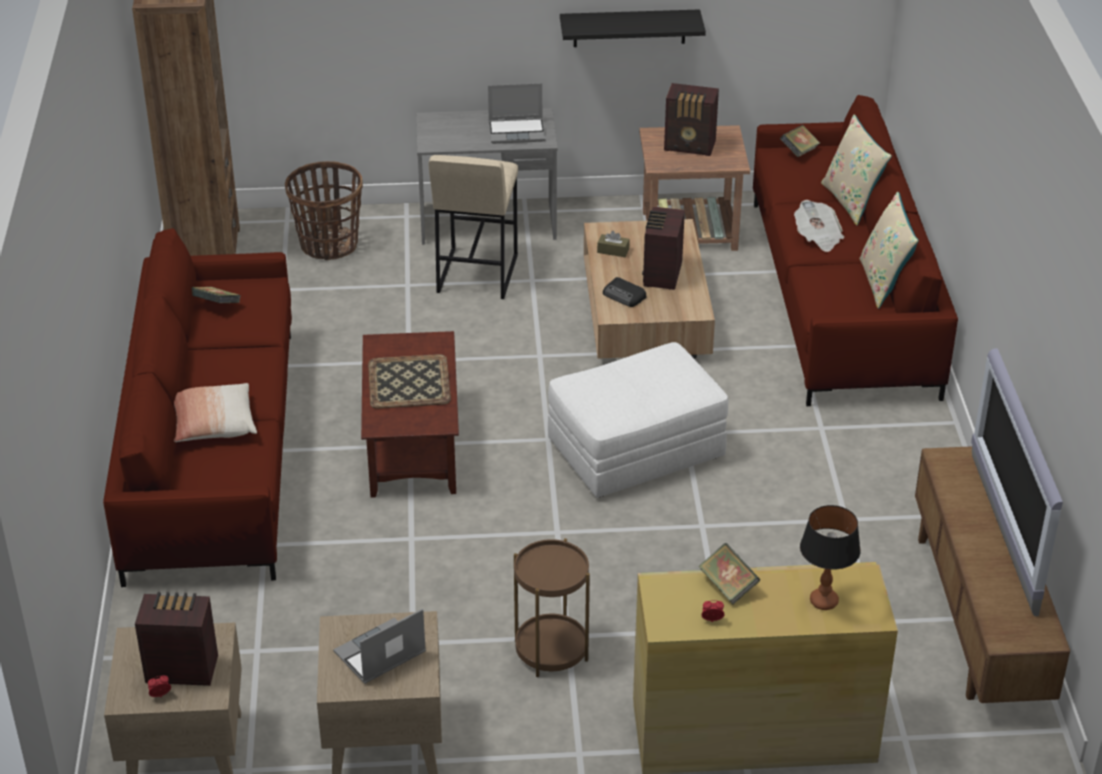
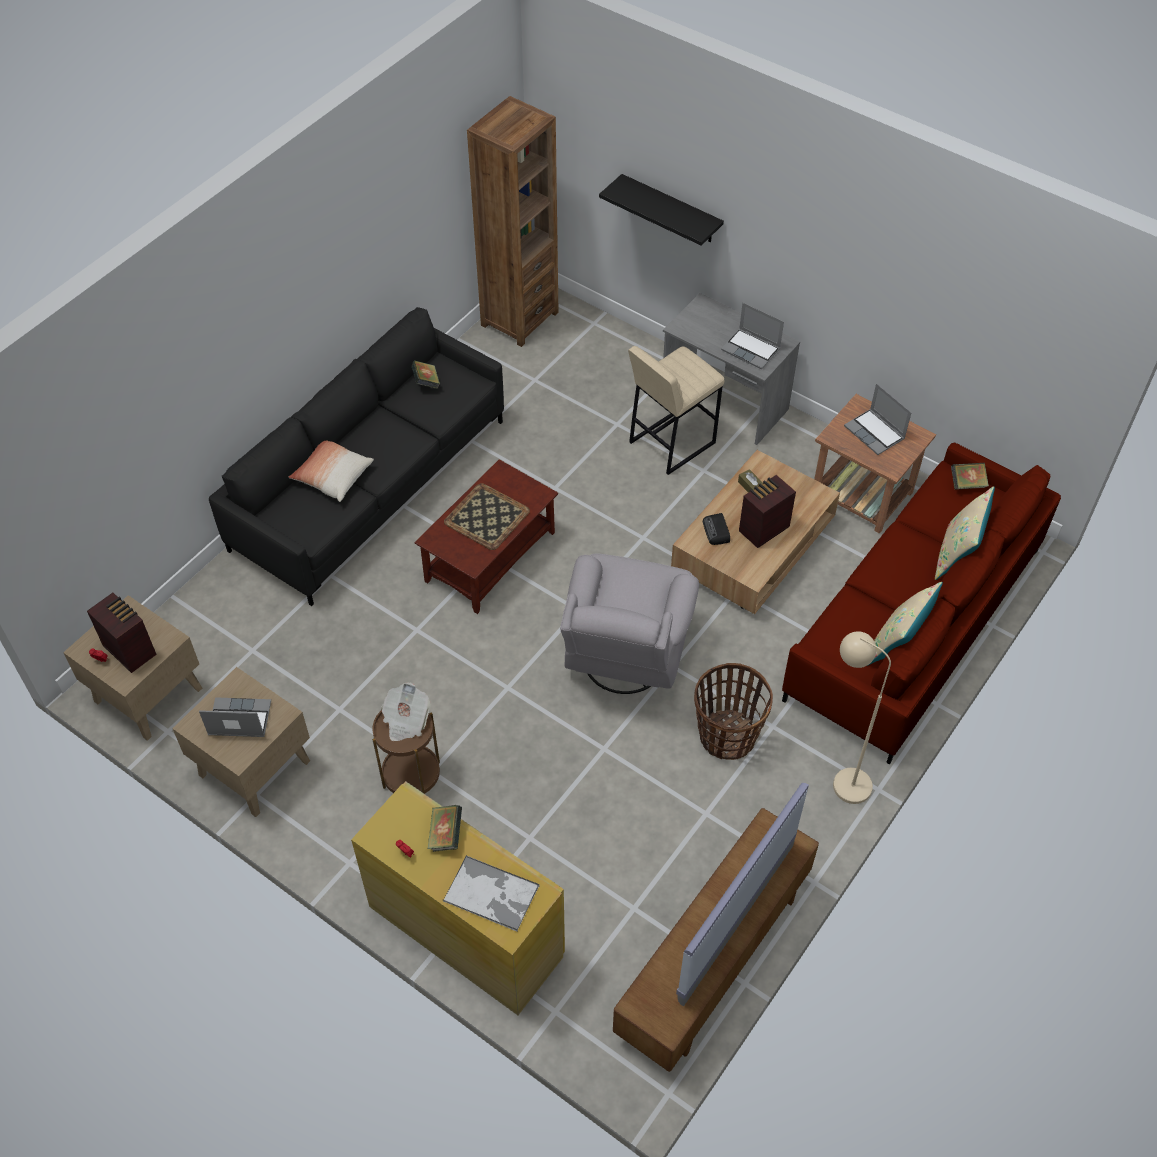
camera: 40 degrees right, 15 degrees up
(214, 452) = (371, 485): red sofa -> black sofa
(328, 245) = (599, 360): basket -> basket (727, 735)
(629, 28) = (874, 311): black shelf -> black shelf (671, 209)
(635, 450) = (625, 657): white ottoman -> grey armchair
(690, 146) = (875, 433): radio -> laptop
(818, 237) = (891, 572): newspaper -> newspaper (406, 720)
(824, 601) = (492, 894): table lamp -> tray
(921, 433) = (841, 780): none -> beige floor lamp

